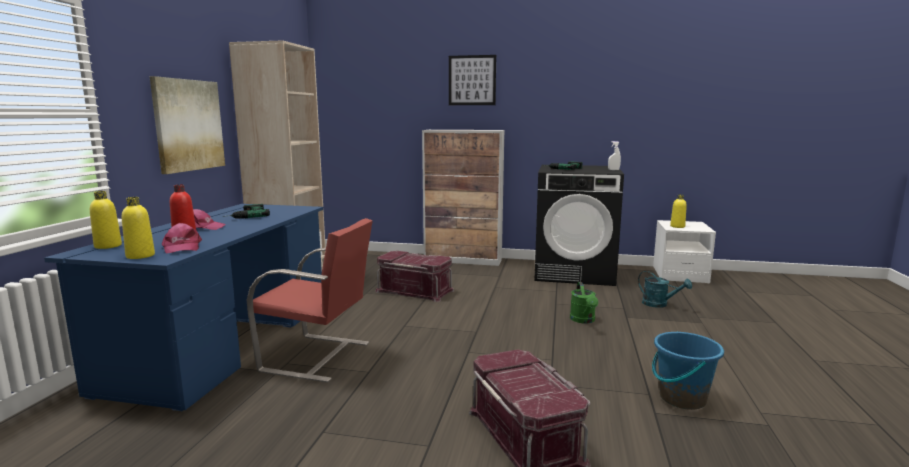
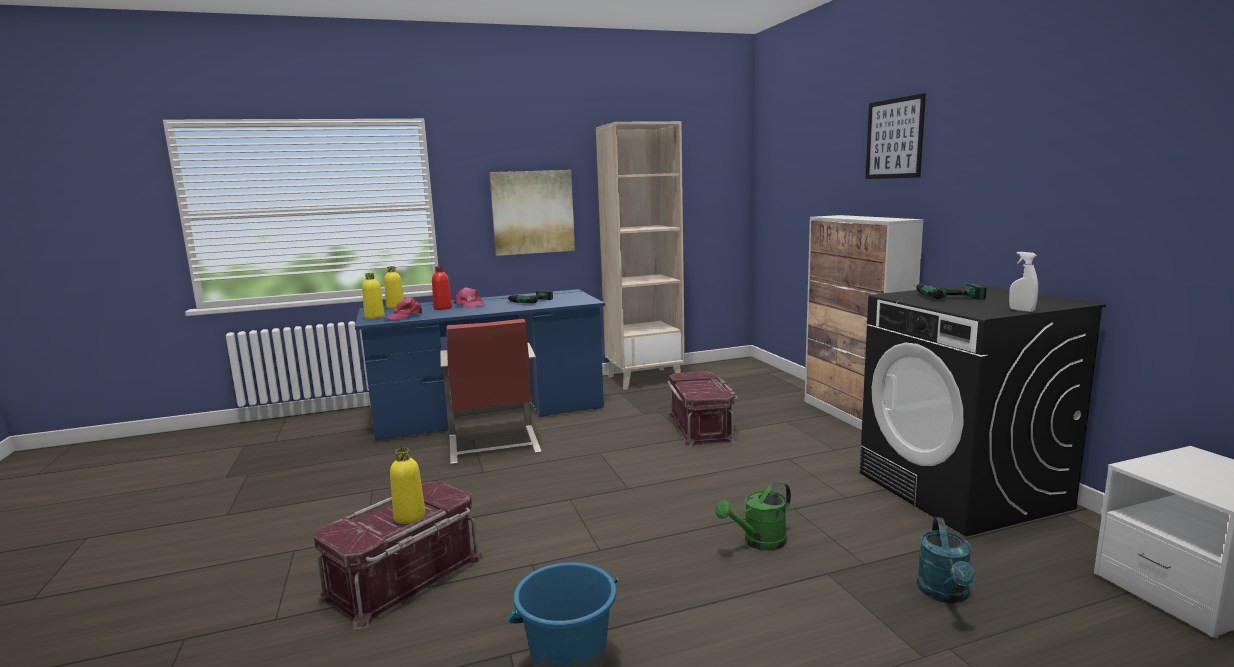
camera: 60 degrees right, 0 degrees up
(677, 226) = (1175, 470): yellow bottle -> yellow bottle (409, 516)

